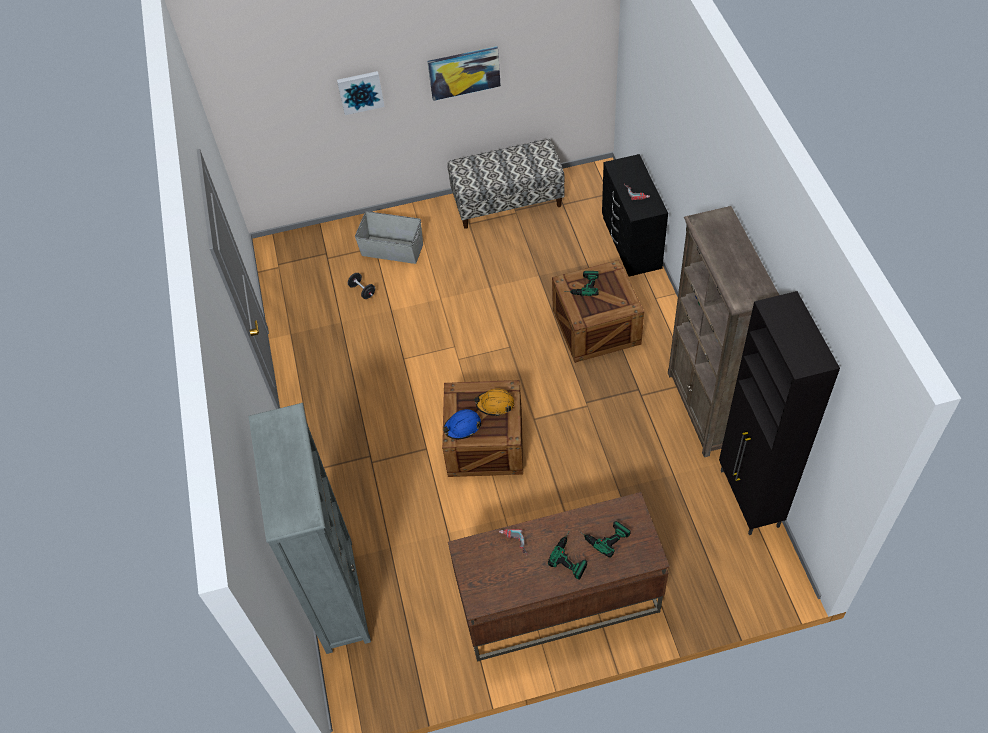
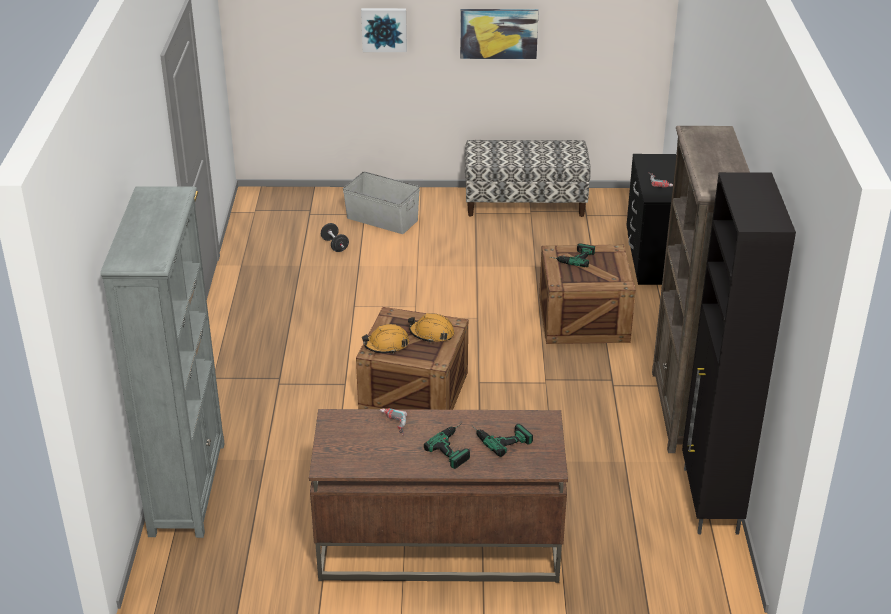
camera: 10 degrees right, 20 degrees down
(462, 427) = (386, 345): blue hard hat -> orange hard hat

